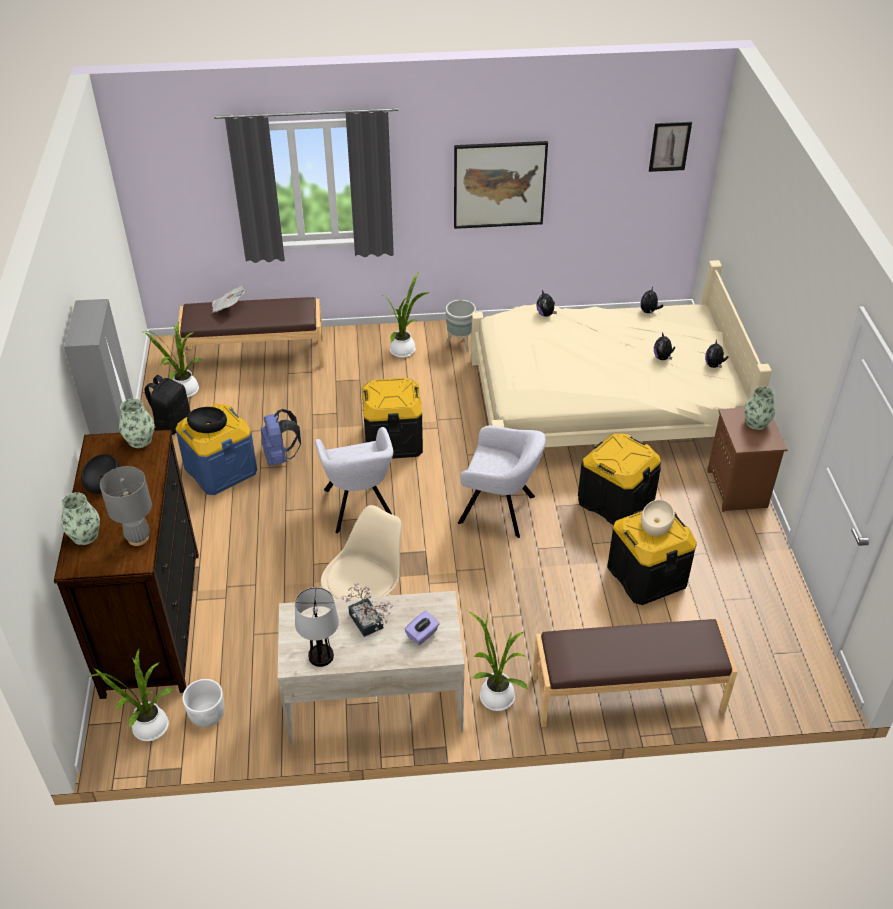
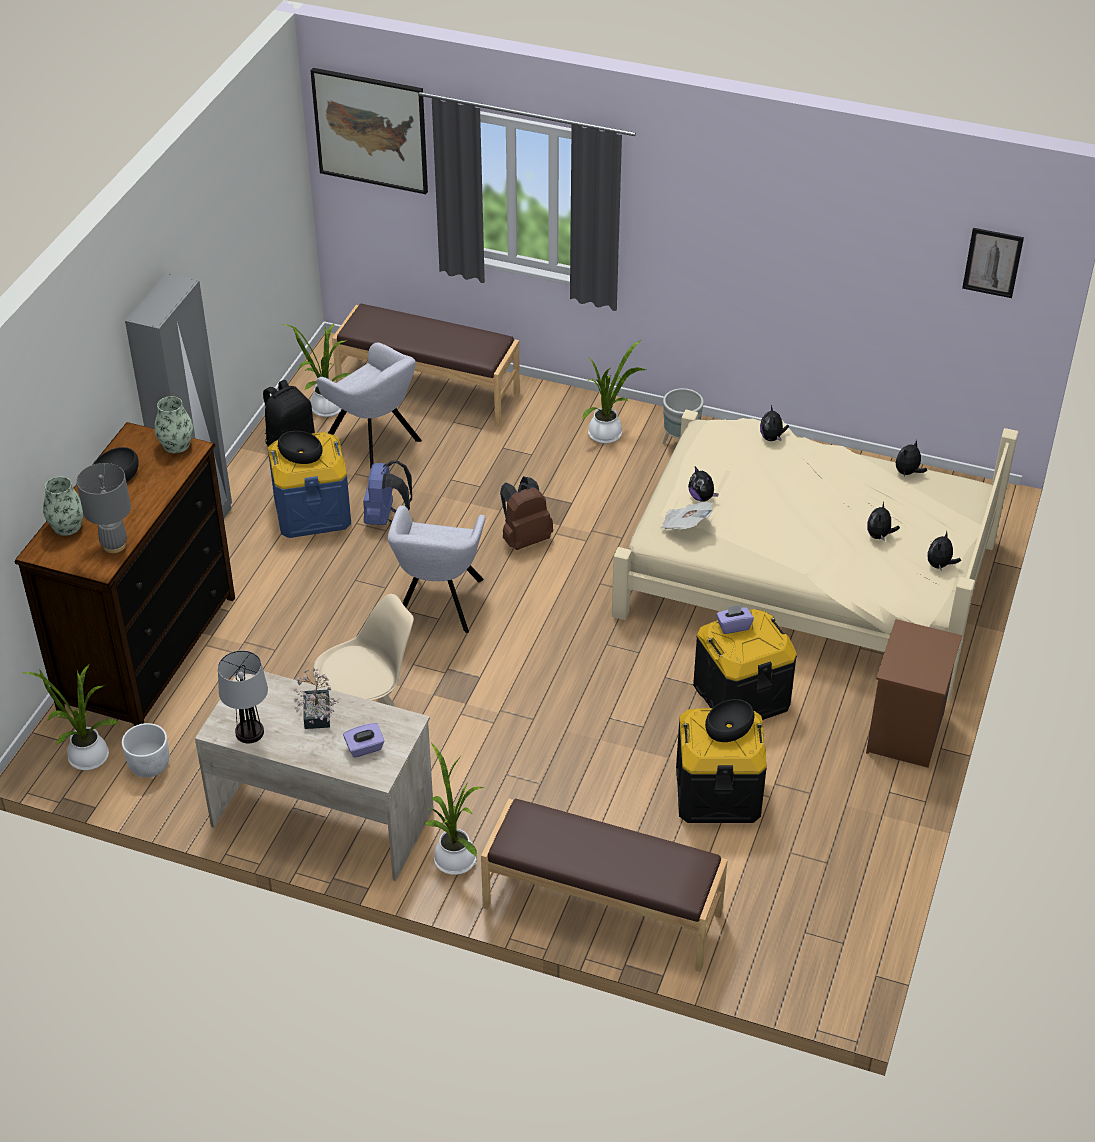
camera: 25 degrees right, 0 degrees up
(228, 307) = (406, 321): newspaper -> newspaper (685, 526)
(393, 440) = (524, 538): black storage box -> brown backpack
(499, 184) = (762, 256): picture -> picture (371, 130)
(500, 510) = (596, 660): grey armchair -> grey armchair (375, 443)
(527, 368) = (702, 497): none -> plush toy
(609, 450) = (733, 626): none -> purple tissue box
(656, 522) = (729, 726): beige bowl -> black bowl
(756, 423) = (930, 650): vase -> none

